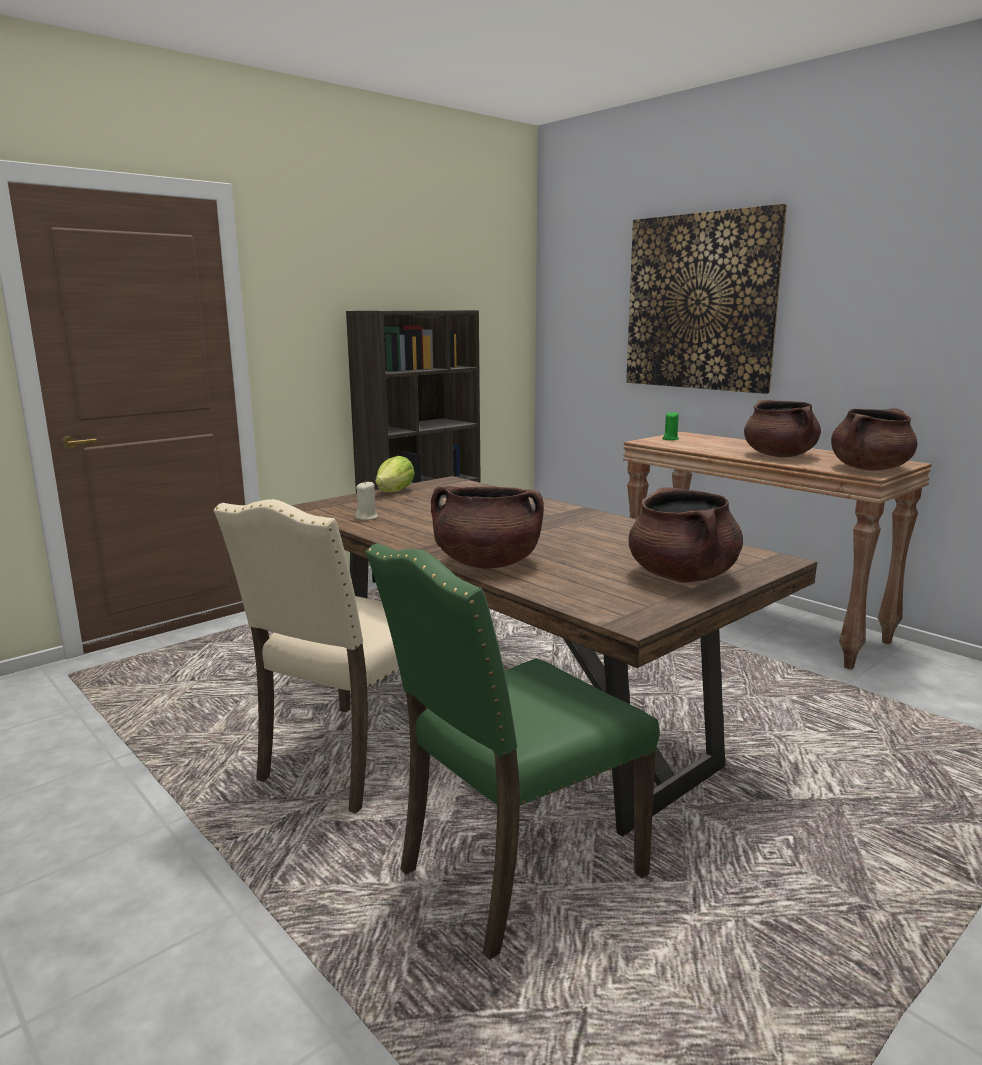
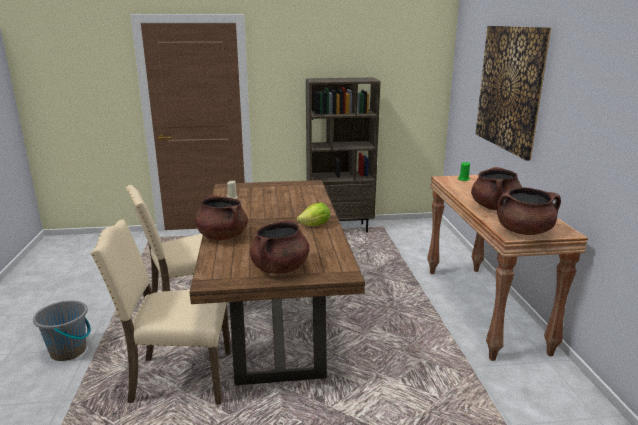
camera: 35 degrees right, 5 degrees up
(196, 938) = (69, 351): none -> grey bucket
(395, 491) = (275, 185): lettuce -> lettuce (315, 225)
(514, 872) = (179, 378): green chair -> beige chair

